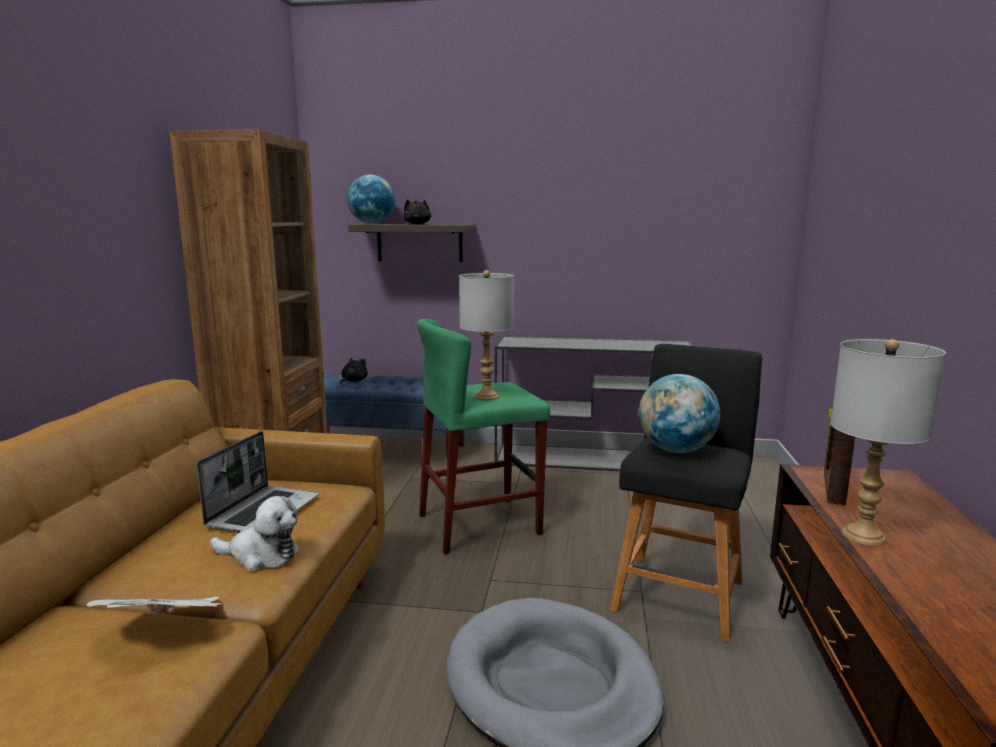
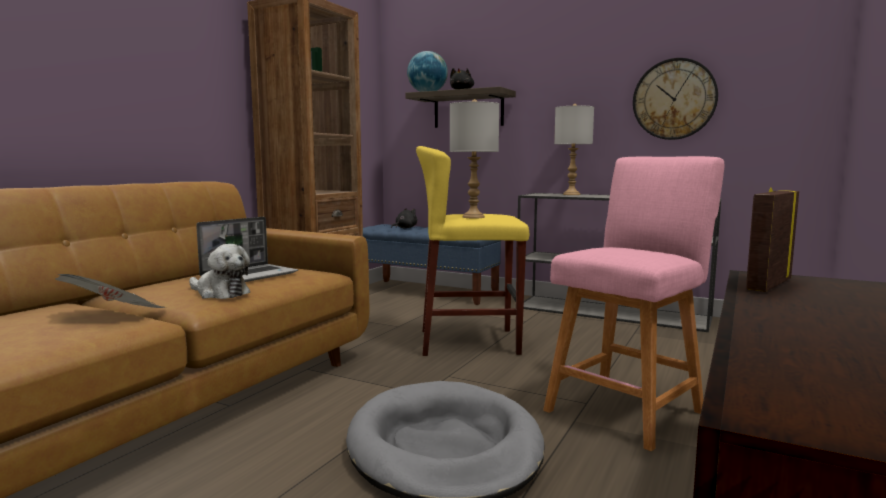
camera: 20 degrees right, 5 degrees down
(479, 524) = (469, 342): green stool -> yellow stool
(644, 242) = (674, 99): none -> wall clock
(676, 450) = (612, 249): globe -> none
(680, 591) = (627, 409): black stool -> pink stool
(864, 536) = (758, 309): grey table lamp -> grey table lamp (571, 194)

